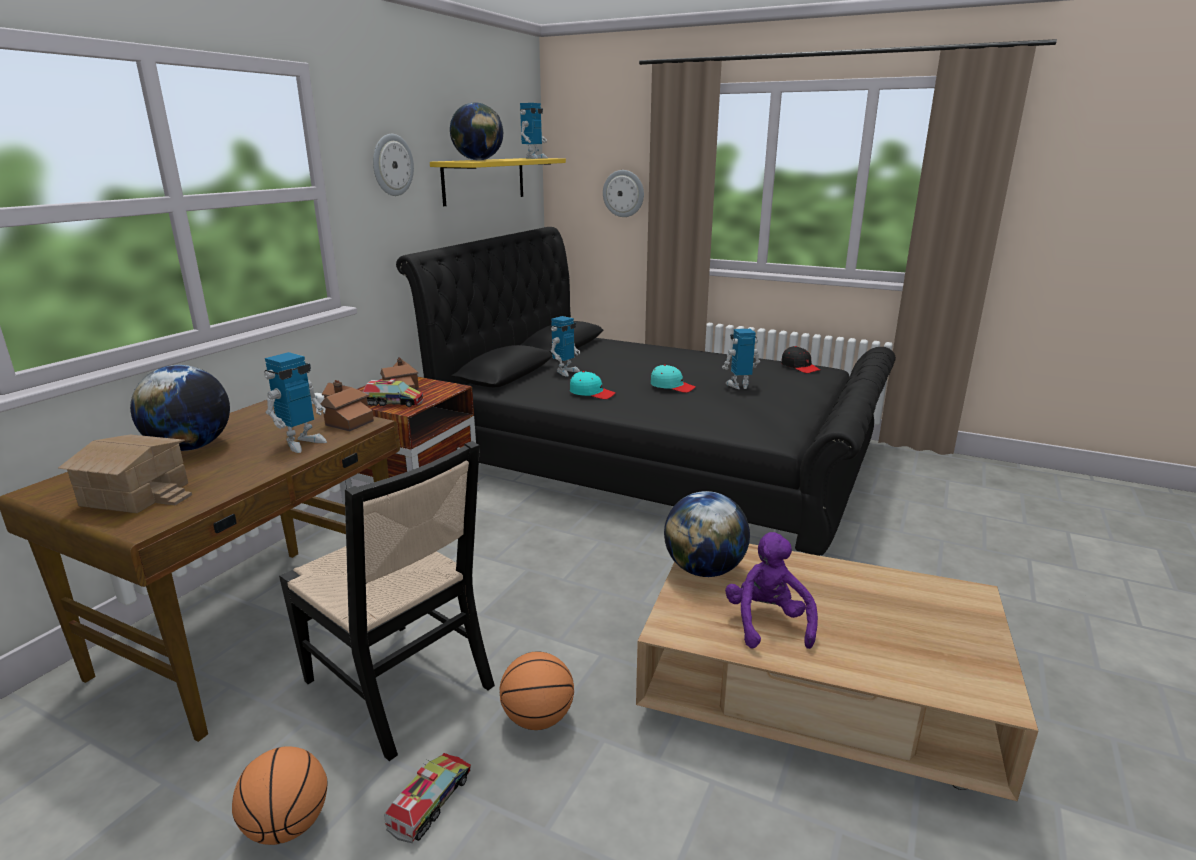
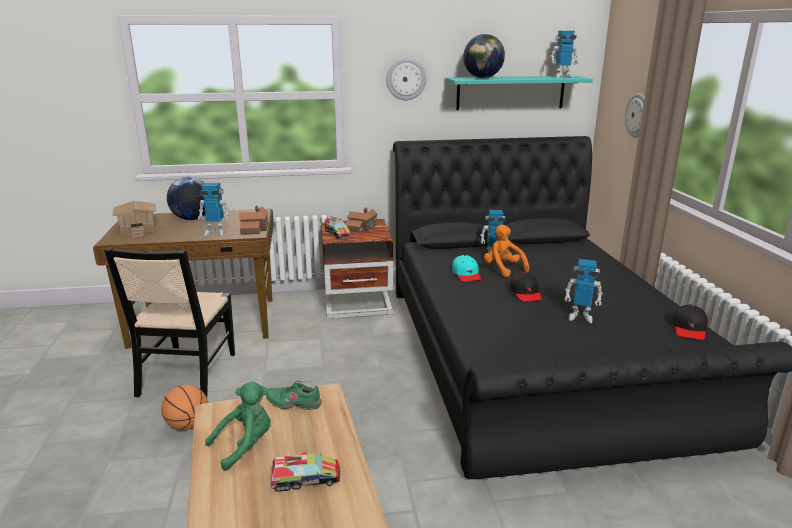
camera: 55 degrees right, 0 degrees up
(287, 825) = (86, 391): basketball -> none
(430, 802) = (113, 420): toy truck -> toy truck (306, 479)
(484, 180) = (510, 93): yellow shelf -> turquoise shelf
(604, 378) = (503, 269): none -> orange plush toy
(672, 386) = (525, 293): turquoise cap -> black cap
(704, 569) = (294, 403): globe -> green shoe
(739, 386) = (580, 316): toy robot -> toy robot turned 150 degrees clockwise
(767, 623) = (245, 445): purple plush toy -> green plush toy

